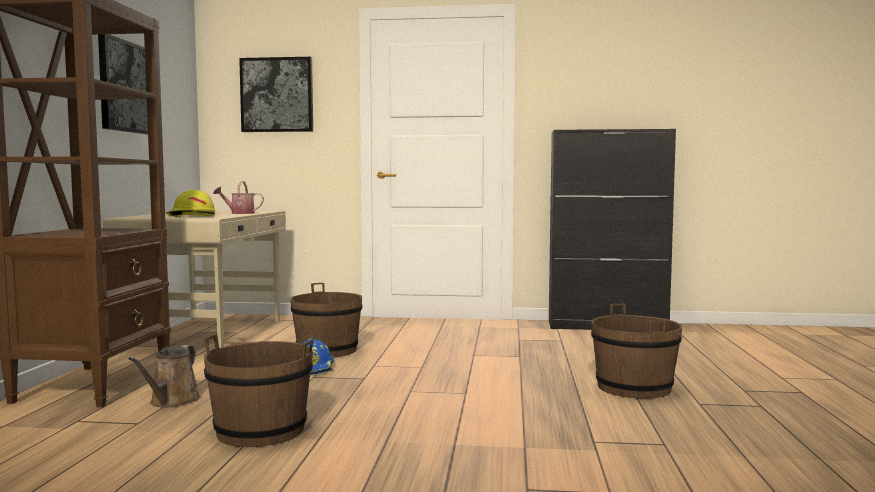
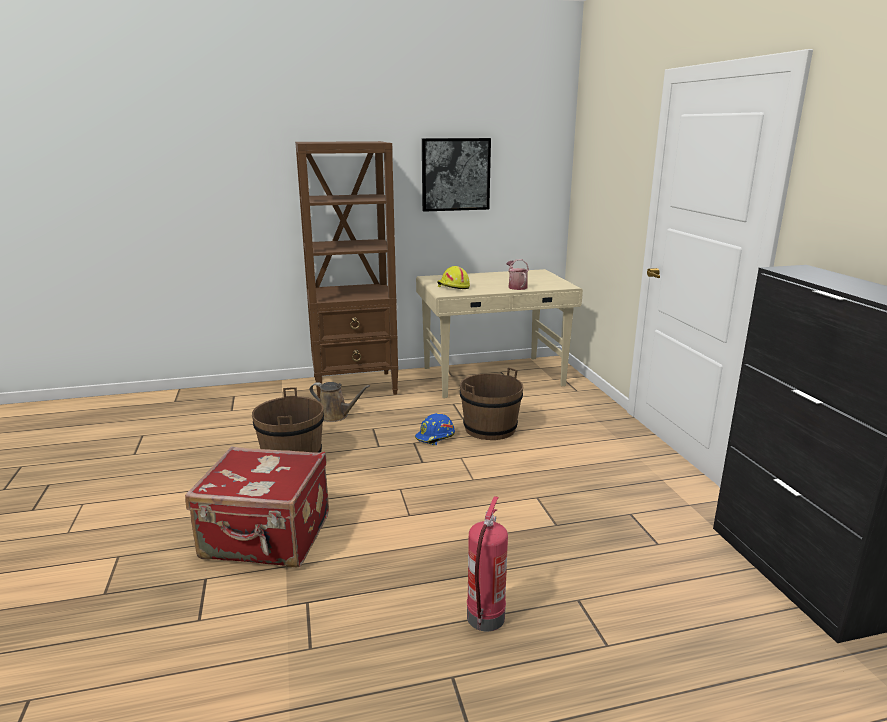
camera: 70 degrees right, 15 degrees up
(172, 401) = (335, 416): brown watering can -> brown watering can turned 150 degrees counterclockwise
(277, 95) = (607, 168): picture -> none
(459, 453) = (267, 538): none -> red suitcase
(634, 388) = (485, 619): brown bucket -> fire extinguisher

